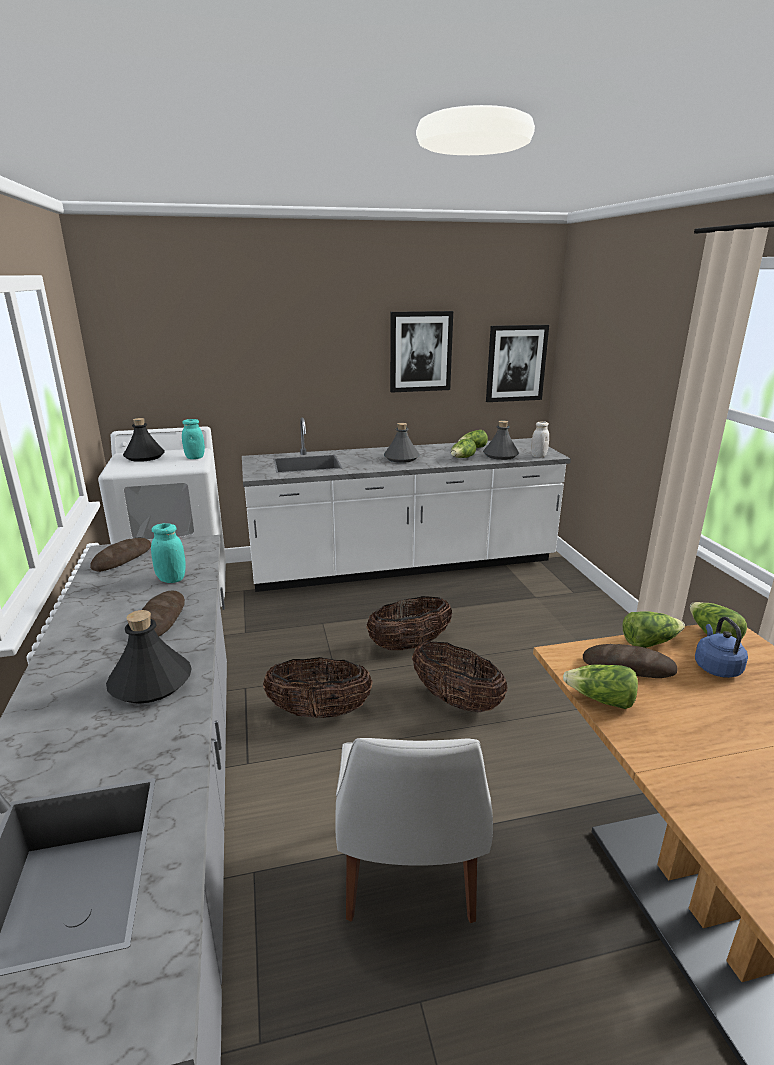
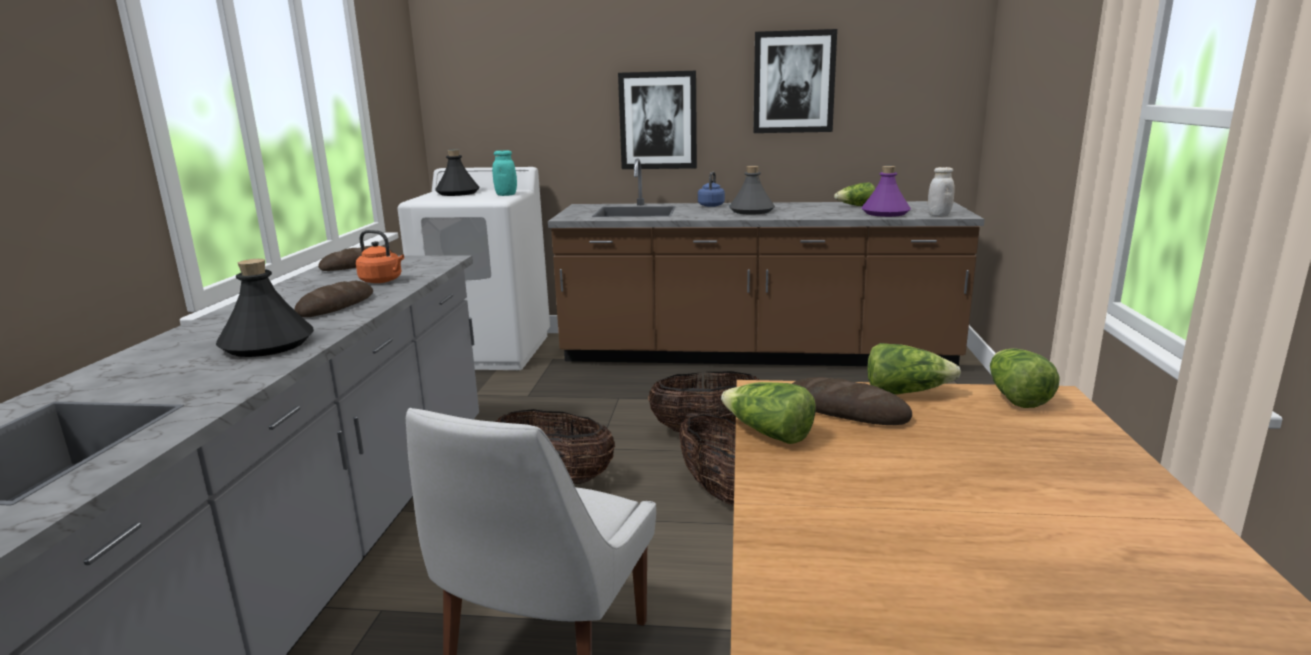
camera: 20 degrees right, 5 degrees down
(171, 579) = (383, 281): turquoise jar -> orange kettle
(403, 565) = (755, 354): white counter -> brown counter
(462, 458) = (830, 214): lettuce -> none
(500, 455) = (885, 213): grey bottle -> purple bottle
(516, 363) = (928, 98): picture -> picture (658, 120)
(716, 667) = (982, 426): blue kettle -> blue kettle (711, 205)

